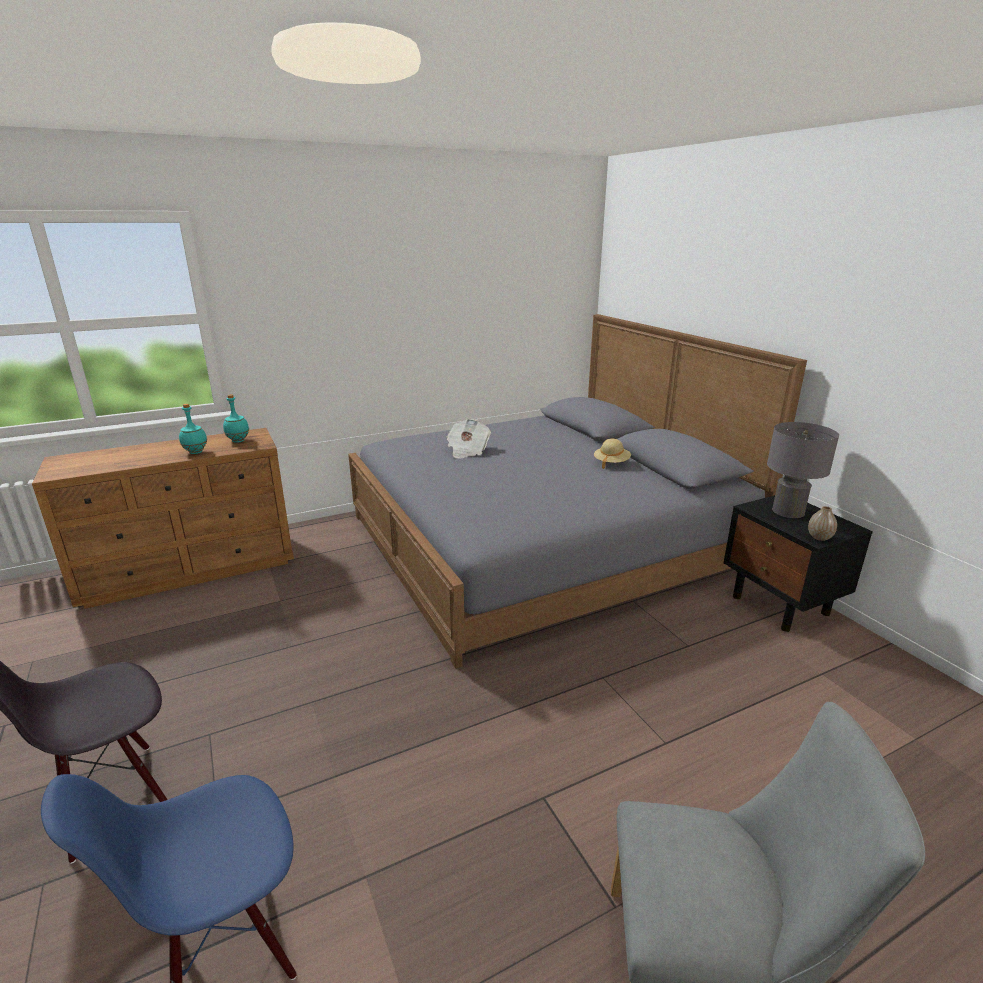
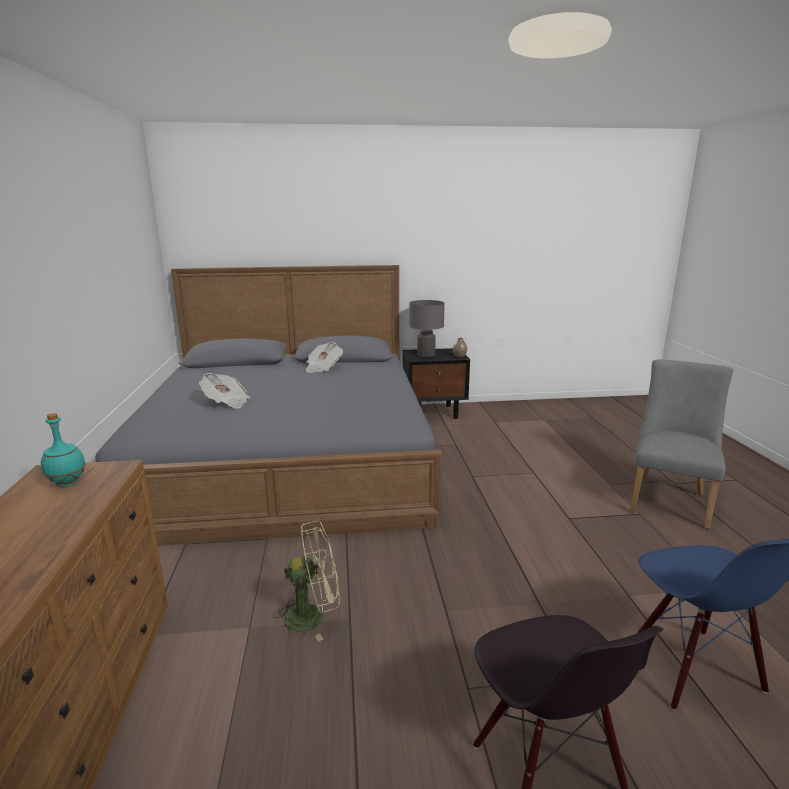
camera: 70 degrees left, 5 degrees down
(196, 452) = (66, 515): turquoise bottle -> none
(295, 626) = (313, 616): none -> green fan
(611, 463) = (323, 368): beige hat -> newspaper

